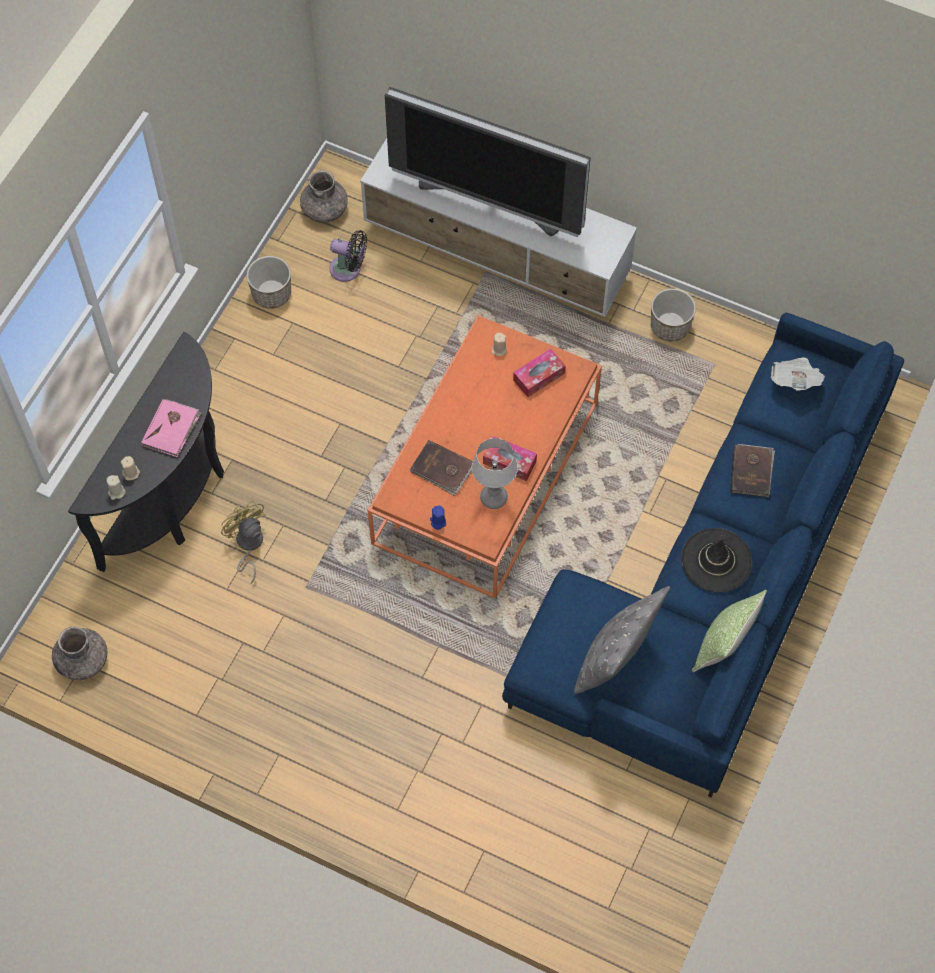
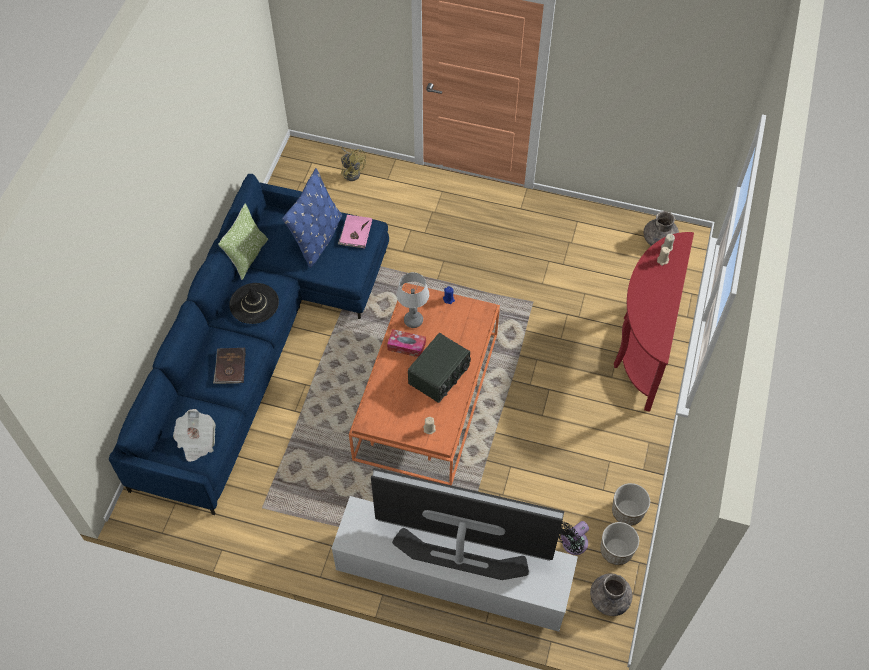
camera: 170 degrees right, 5 degrees down
(171, 429) = (647, 292): pink book -> pink book (355, 233)
(173, 497) = (642, 345): black console table -> red console table
(248, 545) = (580, 322): yellow fan -> yellow fan (352, 171)
(348, 269) = (572, 544): black fan -> black fan turned 45 degrees counterclockwise
(442, 469) = (454, 334): brown book -> none
(472, 415) = (439, 376): none -> radio
(539, 377) = (395, 412): tissue box -> none
(615, 657) = (317, 238): grey pillow -> blue pillow
(670, 327) = (300, 534): planter -> planter (616, 550)

